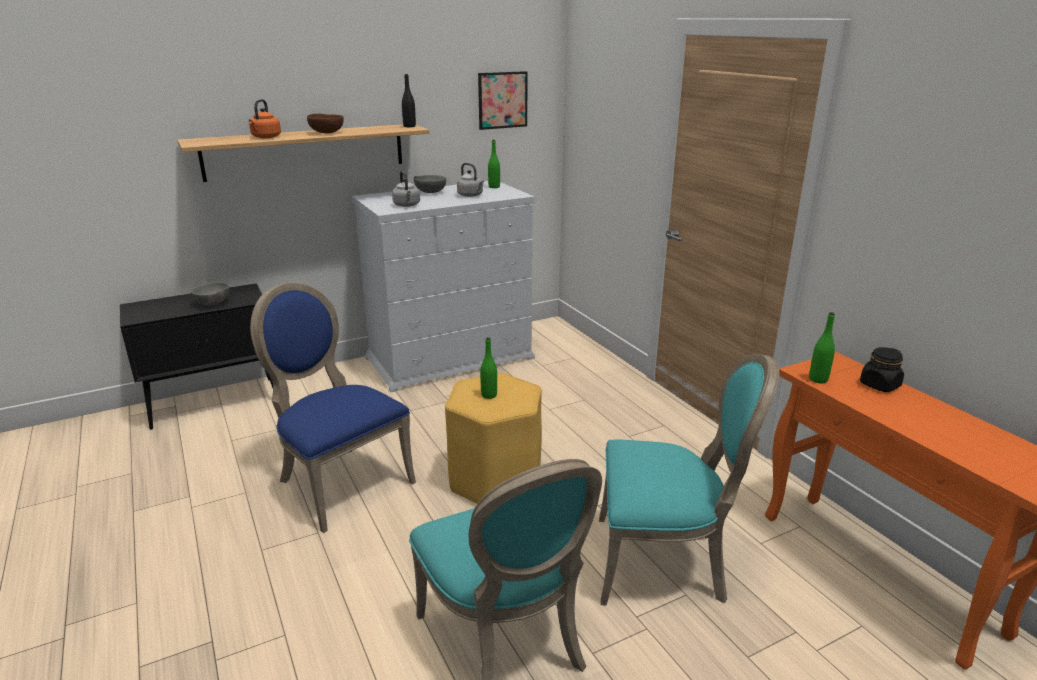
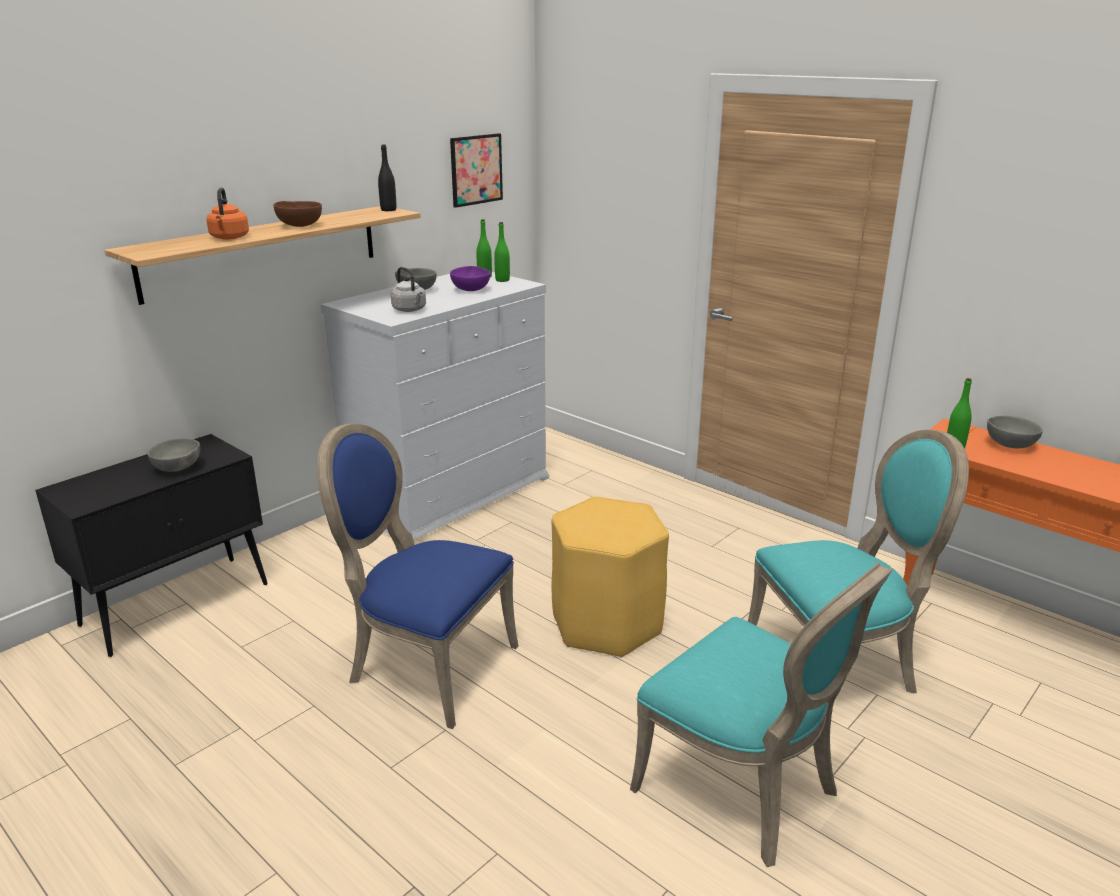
camera: 20 degrees left, 0 degrees up
(471, 195) = (471, 290): grey kettle -> purple bowl
(489, 395) = (605, 524): green bottle -> green bottle (502, 280)
(879, 385) = (1008, 445): black jar -> grey bowl

